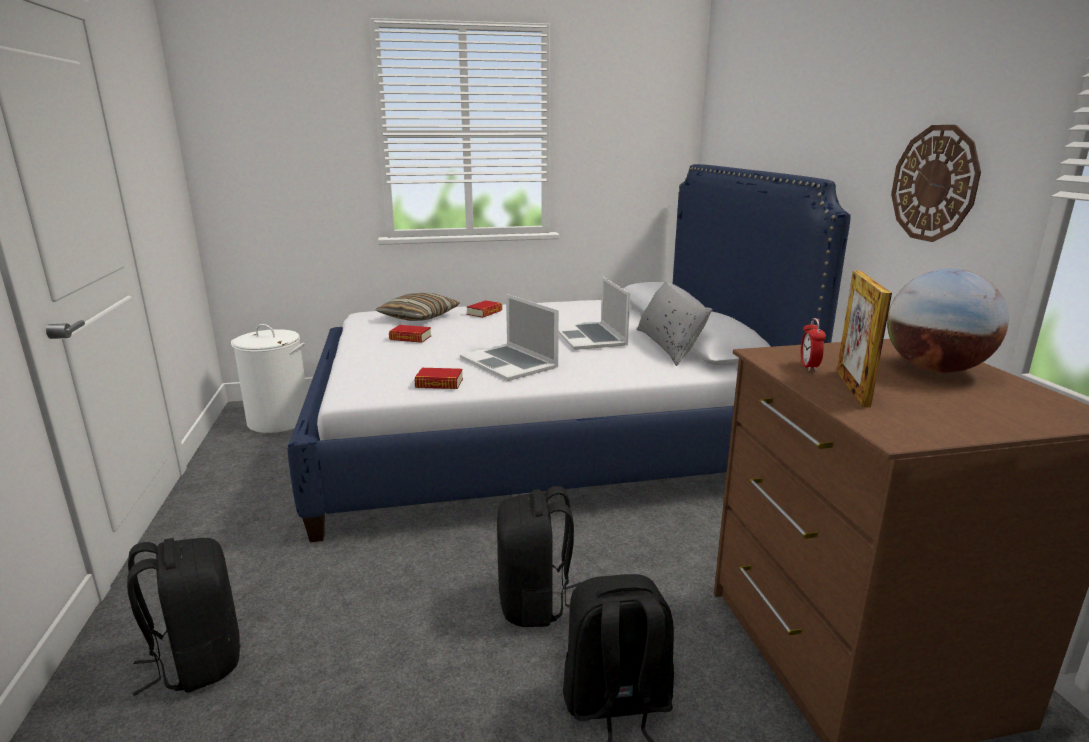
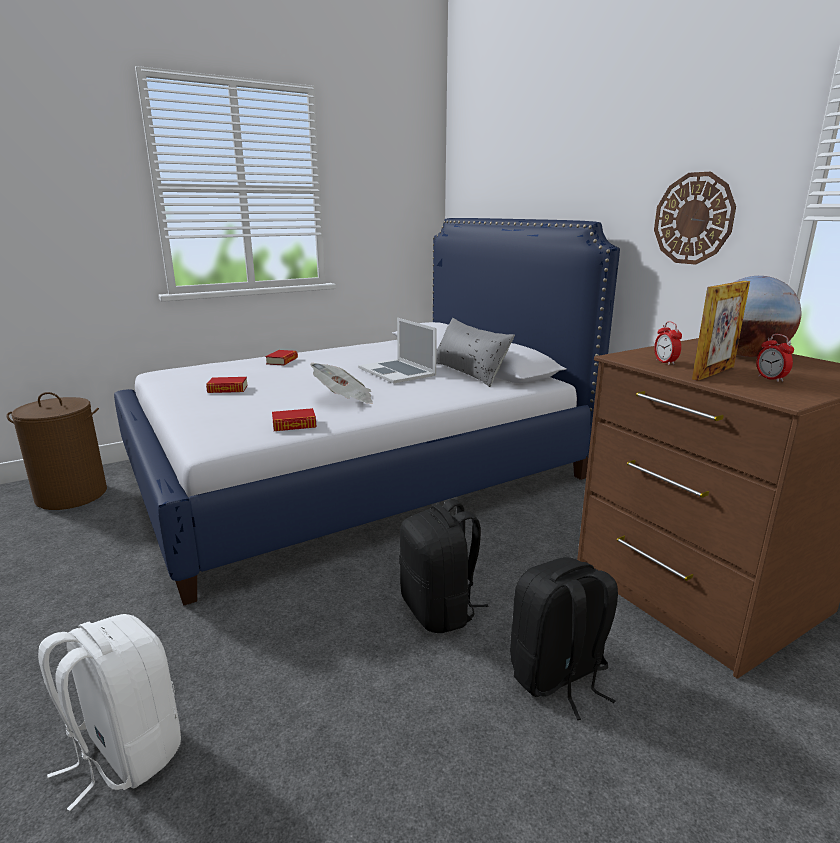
camera: 20 degrees left, 0 degrees up
(198, 660) = (125, 752): black backpack -> white backpack
(279, 420) = (72, 495): white laundry basket -> brown laundry basket
(419, 317) = (220, 370): pillow -> none
(509, 362) = (344, 399): laptop -> newspaper
(852, 388) = (713, 373): picture frame -> picture frame turned 120 degrees counterclockwise
(919, 405) = (770, 379): none -> alarm clock

